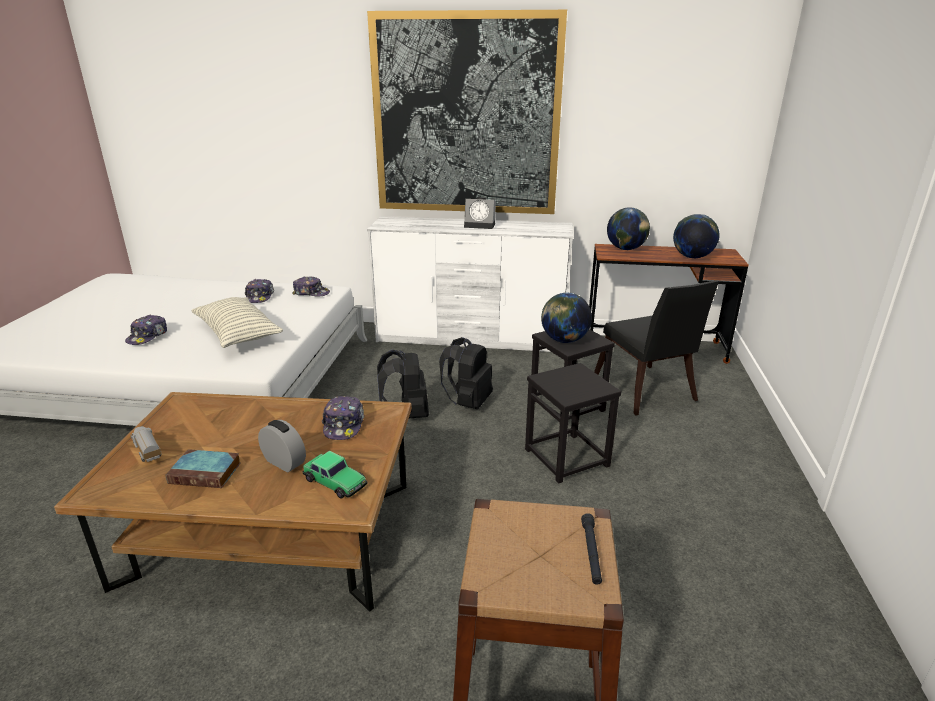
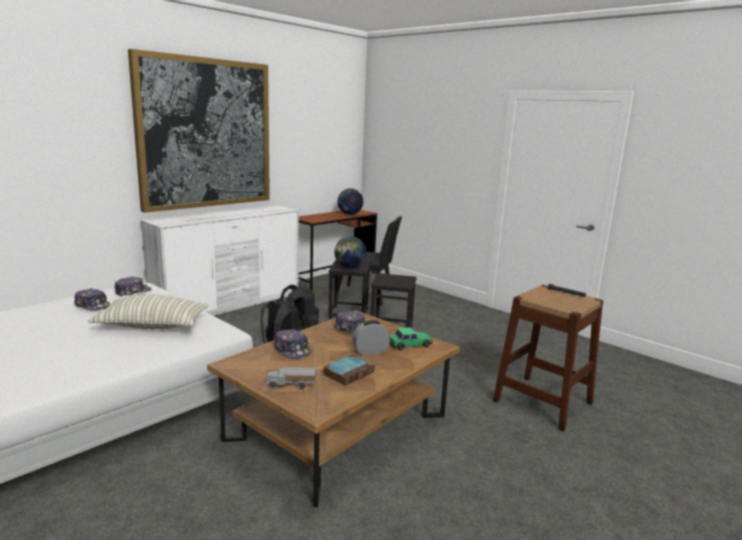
camera: 55 degrees left, 10 degrees down
(148, 336) = (73, 353): cap -> cap (292, 350)
(481, 225) = (232, 213): alarm clock -> none
(625, 249) = (313, 216): globe -> none

